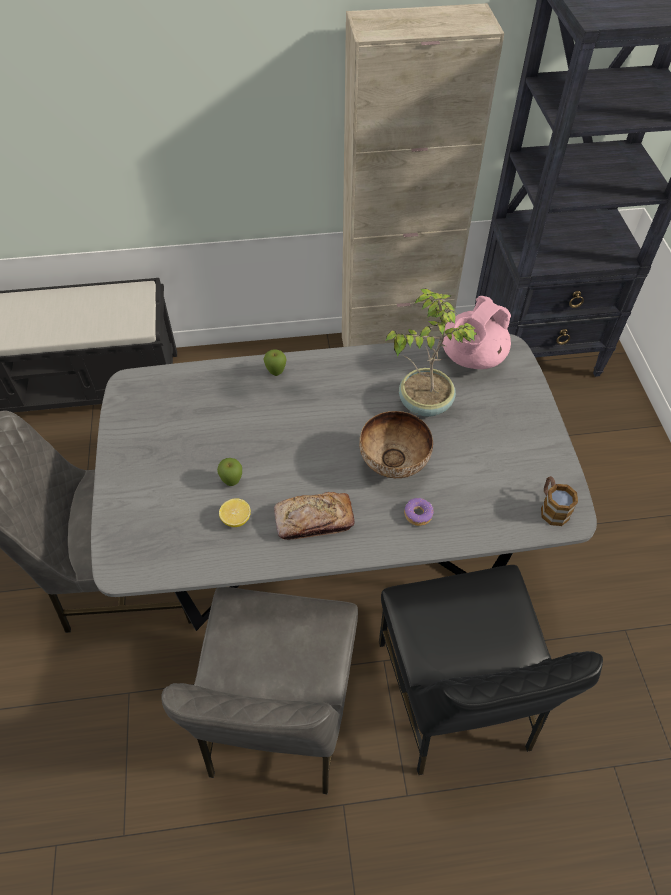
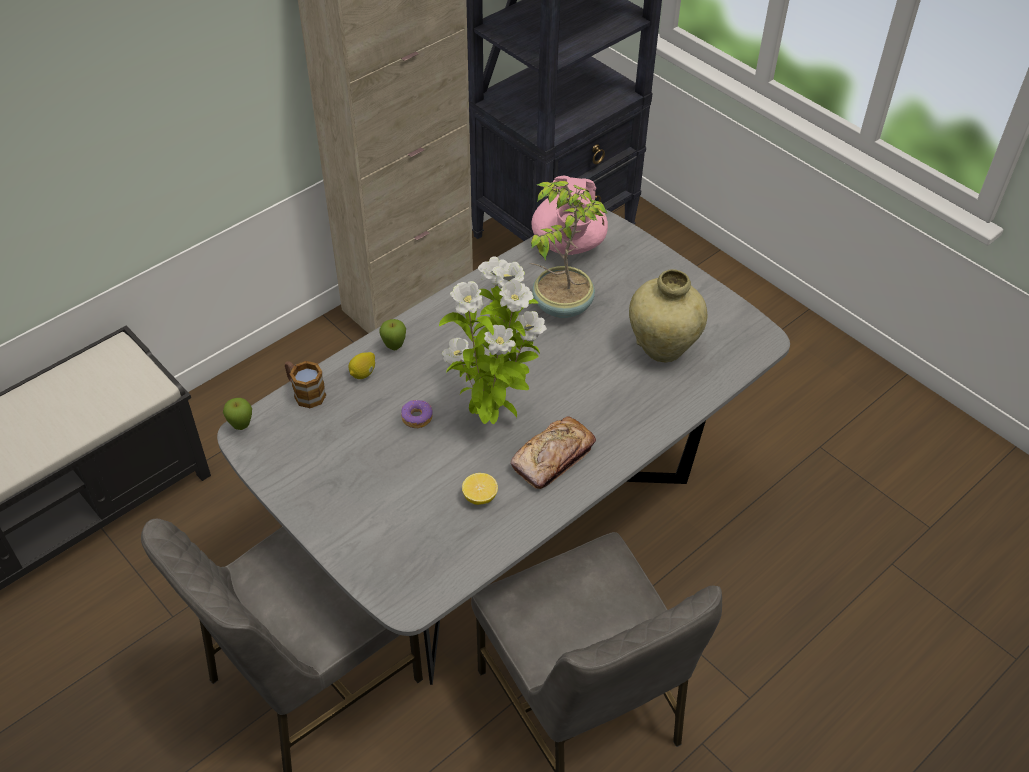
camera: 35 degrees left, 5 degrees down
(232, 482) = (445, 467): apple -> apple (241, 426)
(239, 381) = (363, 373): none -> lemon
(298, 462) = (492, 416): none -> potted plant
(393, 465) = (582, 374): bowl -> none
(418, 514) = (639, 403): donut -> donut (416, 417)
(455, 696) = (725, 589): black chair -> none
(476, 479) = (662, 348): none -> beige vase
(552, 508) = (742, 339): mug -> mug (305, 392)

